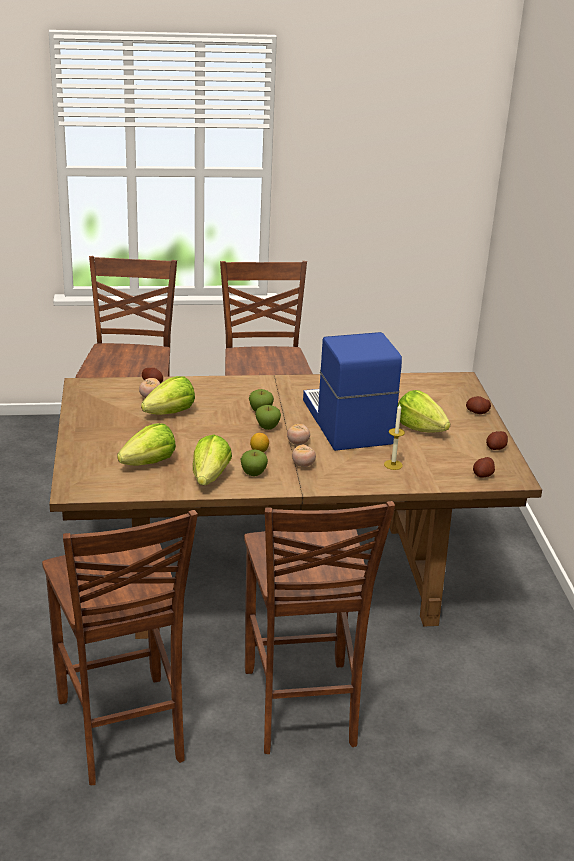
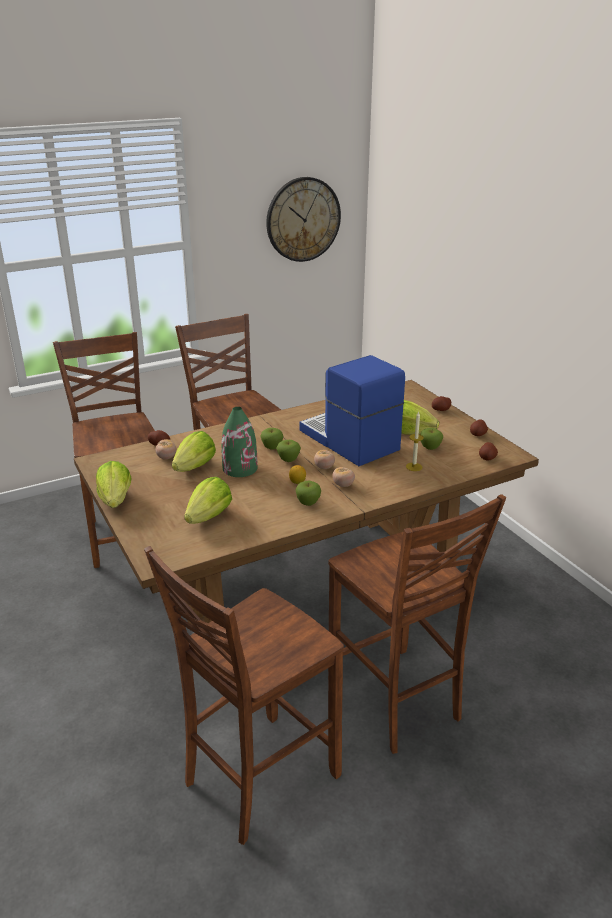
camera: 20 degrees left, 0 degrees up
(122, 732) = (257, 778): brown chair -> brown chair turned 90 degrees clockwise
(210, 477) = (273, 516): lettuce -> lettuce (115, 500)
(213, 424) = (240, 468): none -> green vase
(413, 162) = (303, 219): none -> wall clock
(428, 450) = (430, 448): none -> apple

